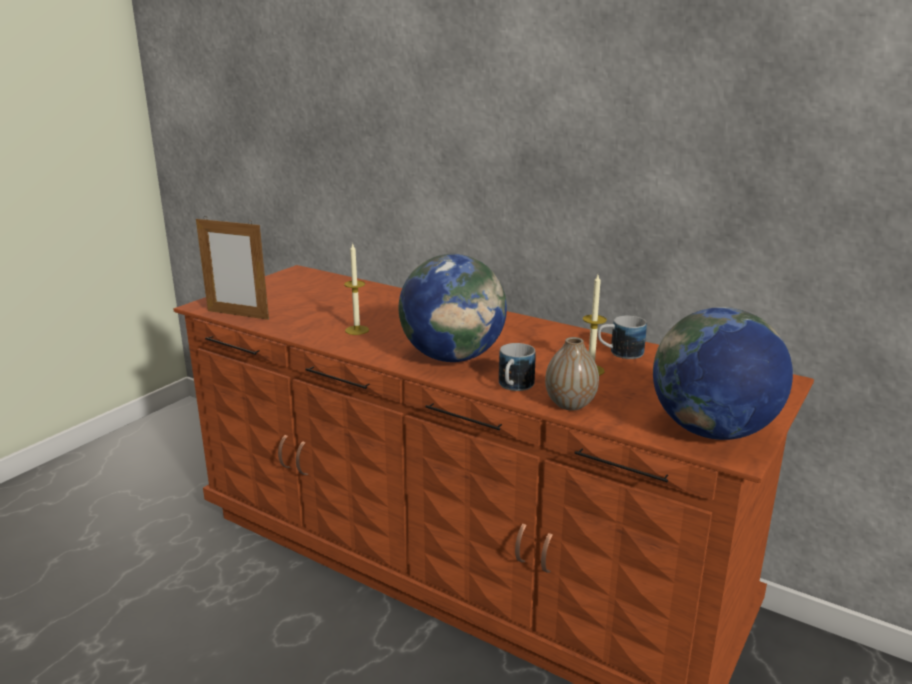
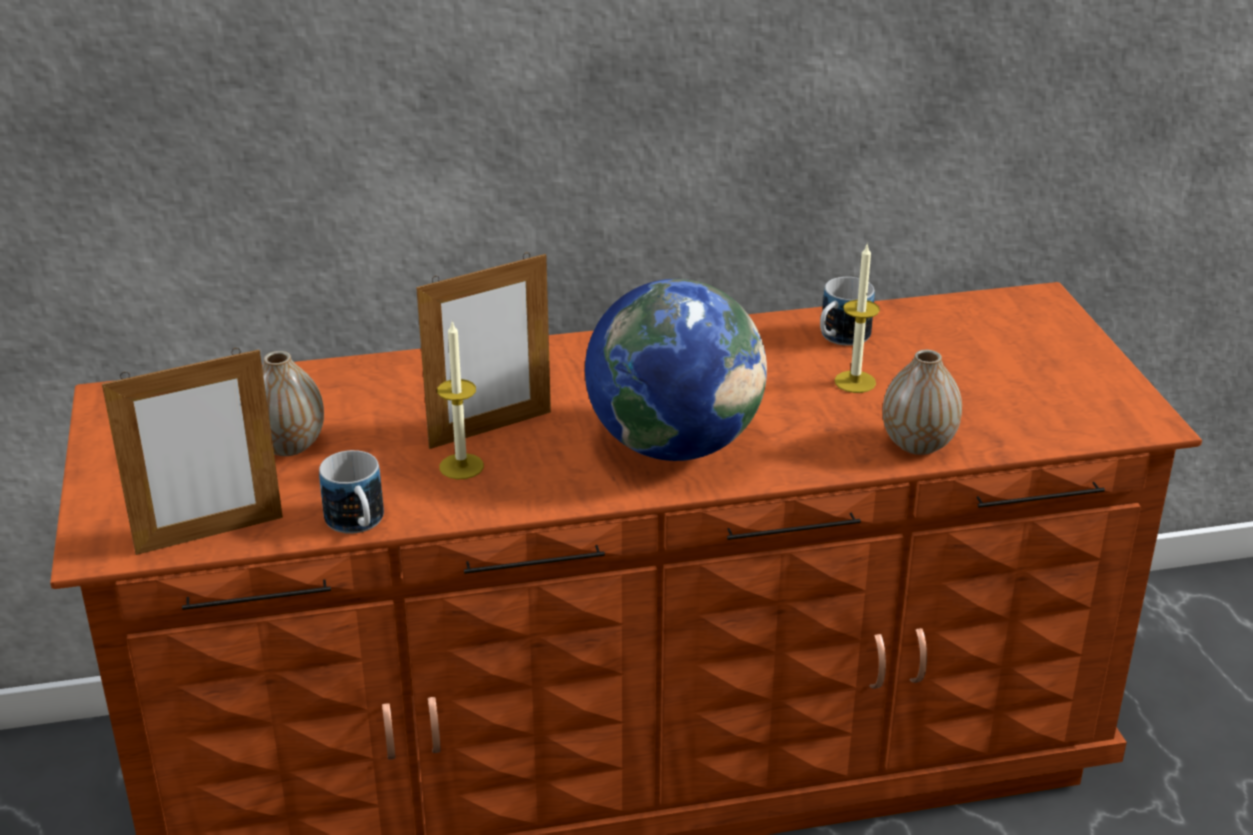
camera: 45 degrees left, 10 degrees up
(316, 302) = (288, 445): none -> vase
(393, 324) = (490, 429): none -> picture frame
(513, 387) = (822, 452): mug -> mug (358, 525)
(712, 431) = (1088, 404): globe -> none

